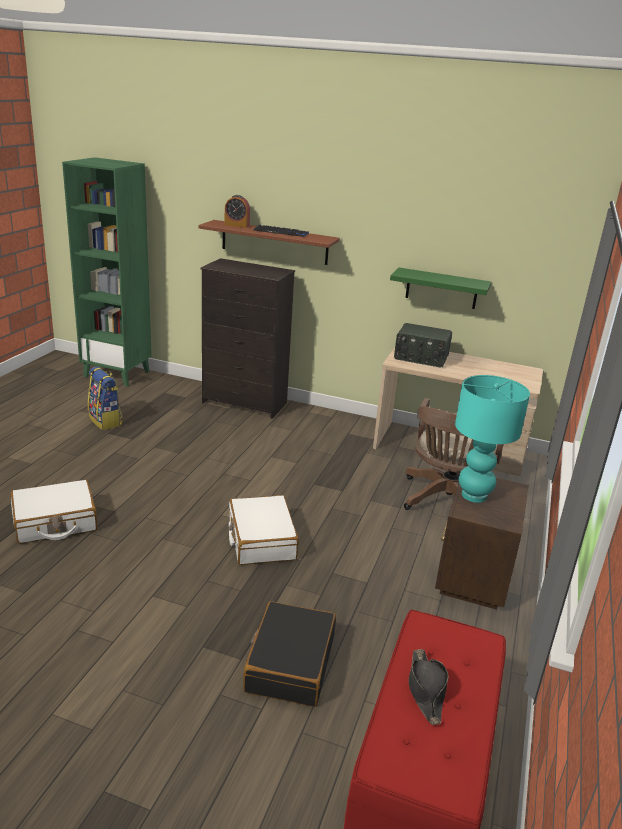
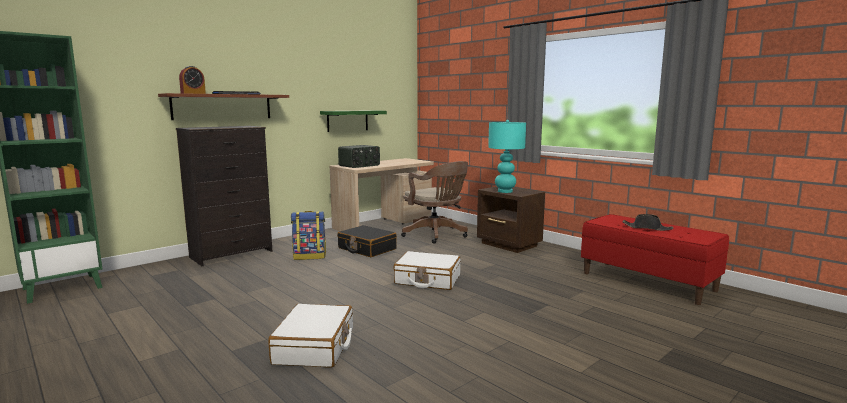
camera: 60 degrees left, 15 degrees down
(106, 421) = (157, 304): backpack -> backpack (310, 256)
(289, 664) = (558, 293): black suitcase -> black suitcase (366, 249)

